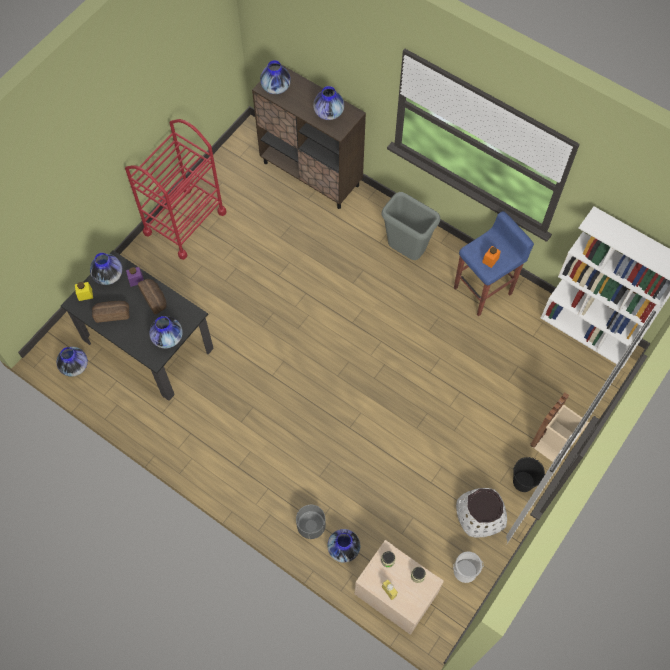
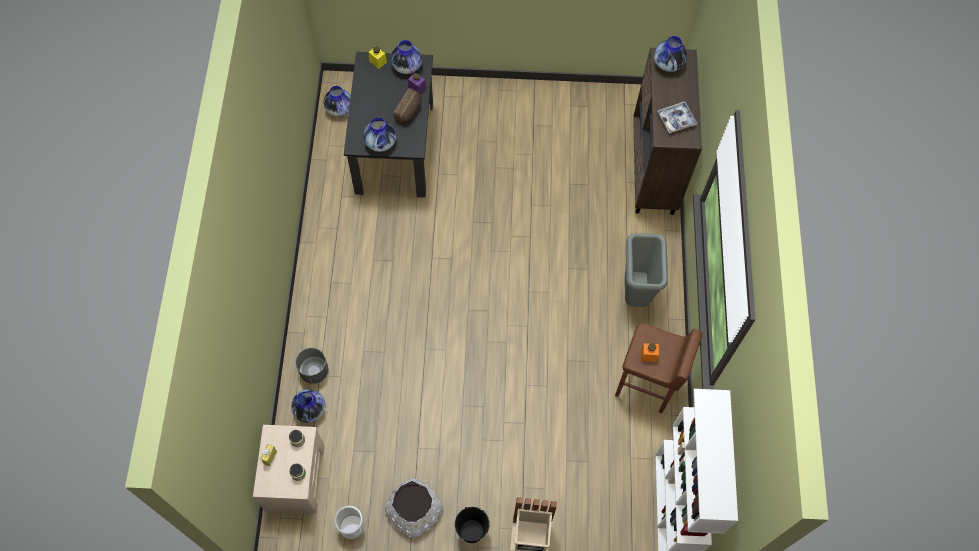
camera: 55 degrees right, 0 degrees up
(112, 313) = (374, 90): bread -> none
(185, 222) = (527, 103): red cart -> none
(329, 112) = (676, 119): vase -> tray
(484, 291) = (646, 386): blue stool -> brown stool

